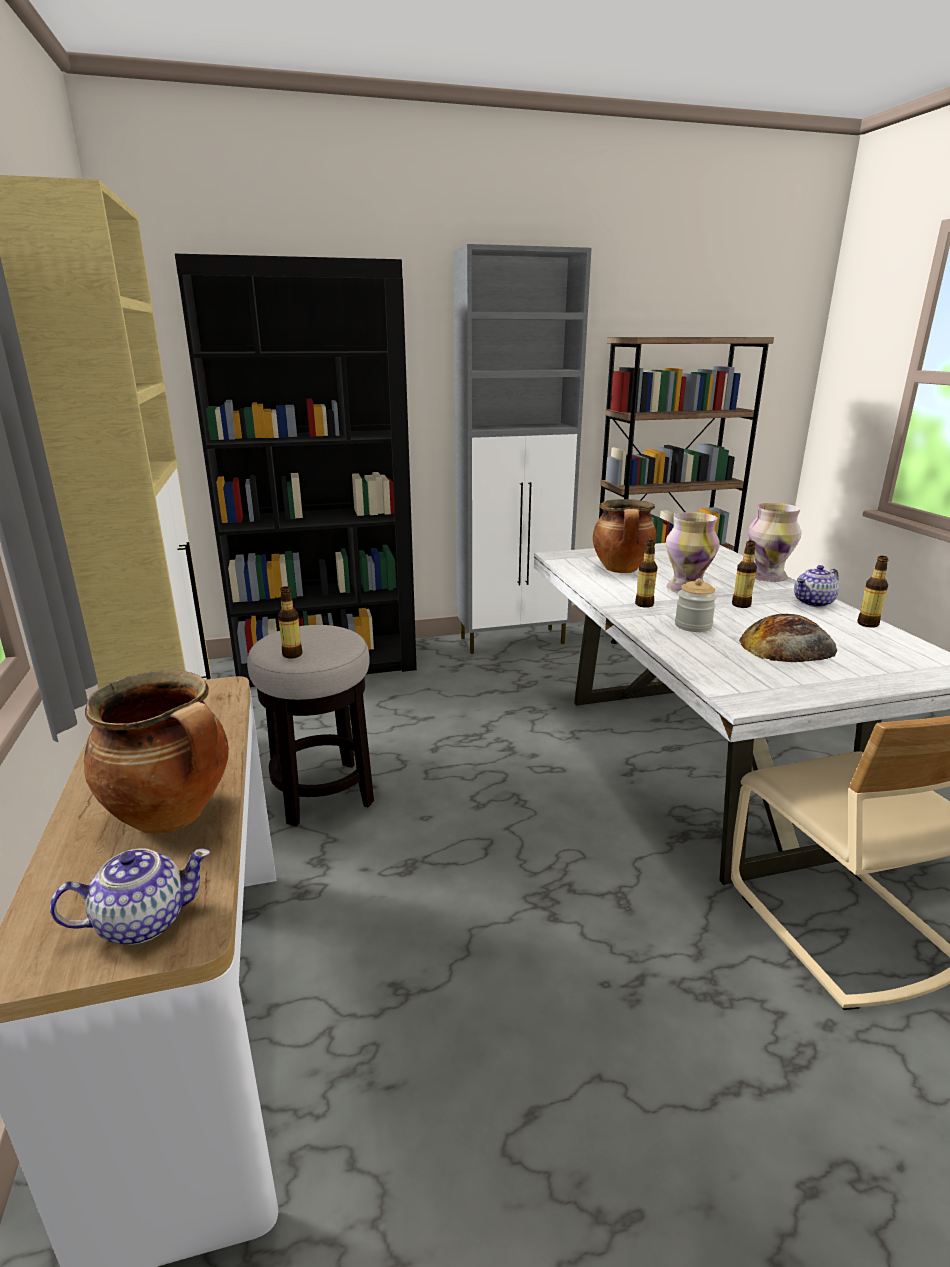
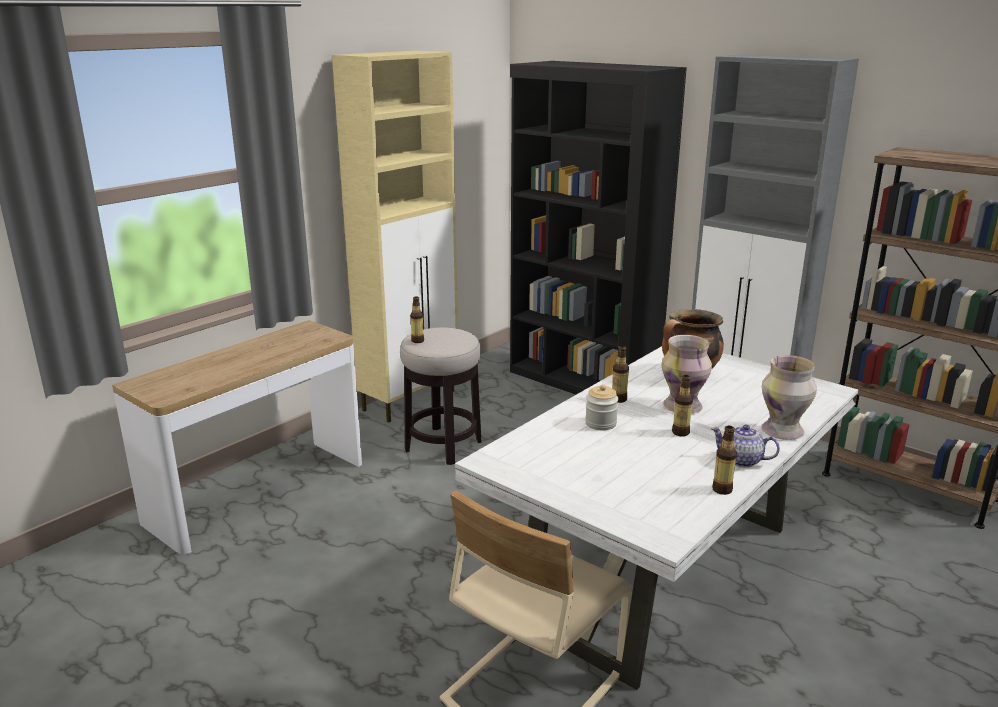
camera: 55 degrees right, 0 degrees up
(141, 921) = (164, 390): teapot -> none
(174, 815) = (226, 370): cooking pot -> none
(787, 645) = (614, 462): bread -> none

